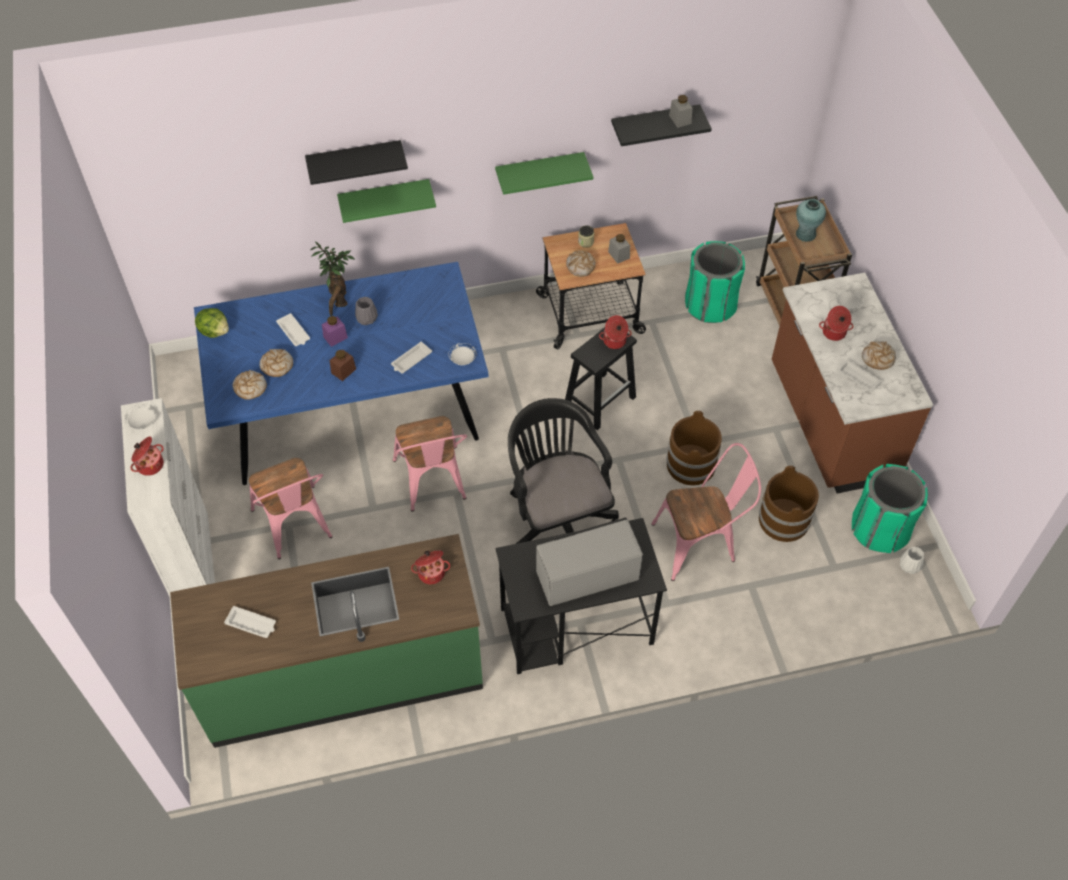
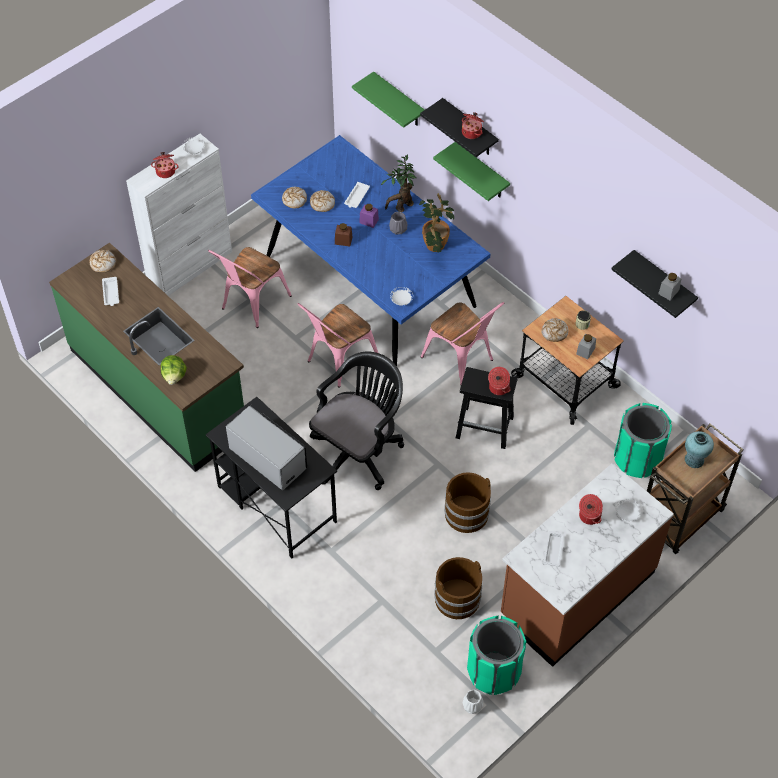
camera: 60 degrees right, 0 degrees up
(215, 331) = (327, 156): lettuce -> lettuce (174, 376)
(411, 360) = (379, 272): white tray -> none
(416, 301) = (434, 248): none -> potted plant
(431, 572) = (204, 364): cooking pot -> cooking pot (472, 132)
(539, 172) = (580, 245): green shelf -> green shelf (399, 101)
(700, 543) = (398, 551): pink chair -> pink chair (462, 360)
(877, 358) = (584, 556): bread -> bread (103, 263)

